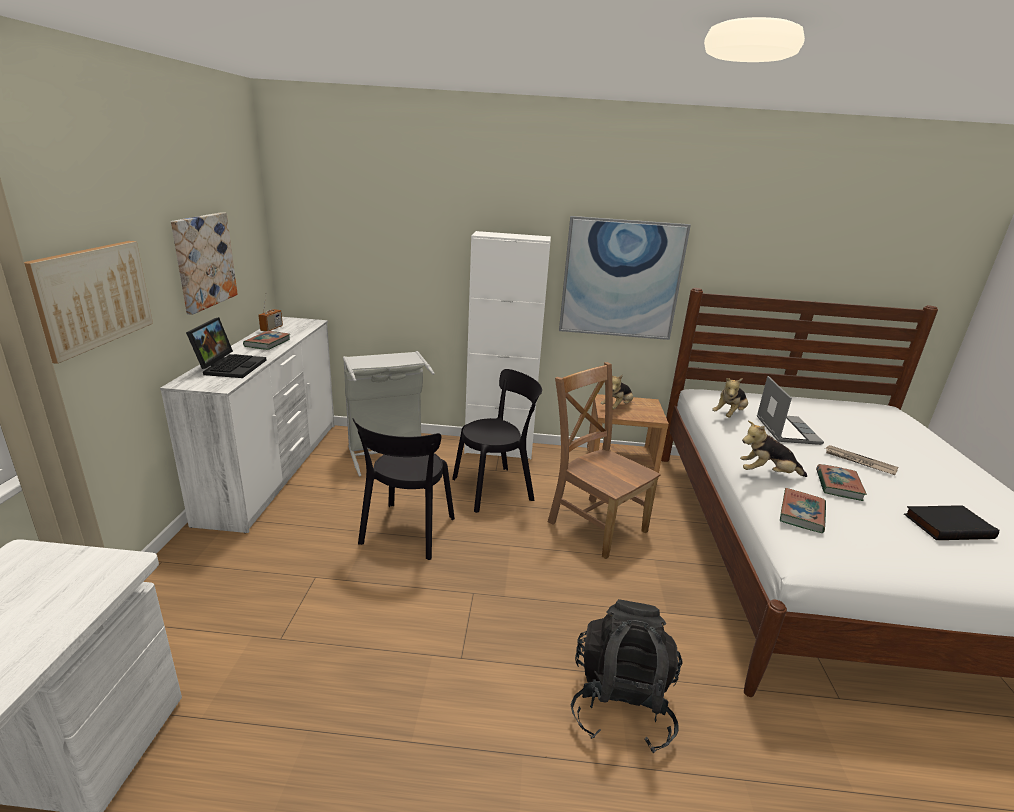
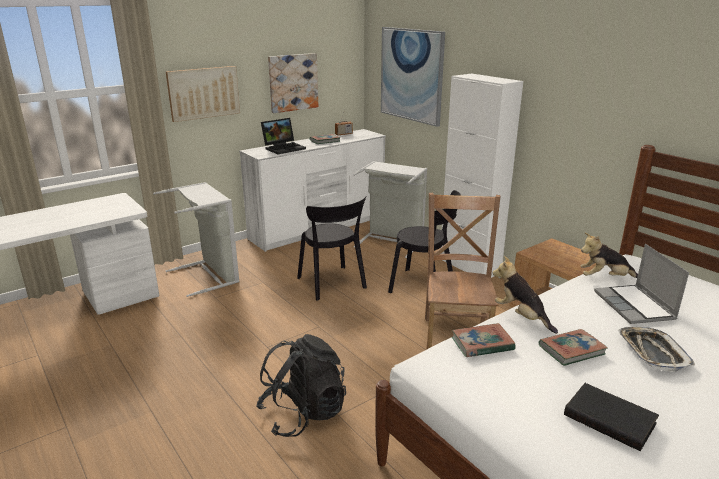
camera: 50 degrees right, 0 degrees up
(214, 611) = (210, 275): none -> grey laundry basket
(406, 533) = (332, 284): black chair -> black chair turned 90 degrees counterclockwise
(617, 407) = (550, 252): plush toy -> none
(621, 279) = (583, 127): picture -> picture (411, 75)
(786, 430) = (635, 306): laptop -> laptop turned 120 degrees clockwise
(859, 462) = (652, 352): newspaper -> tray

